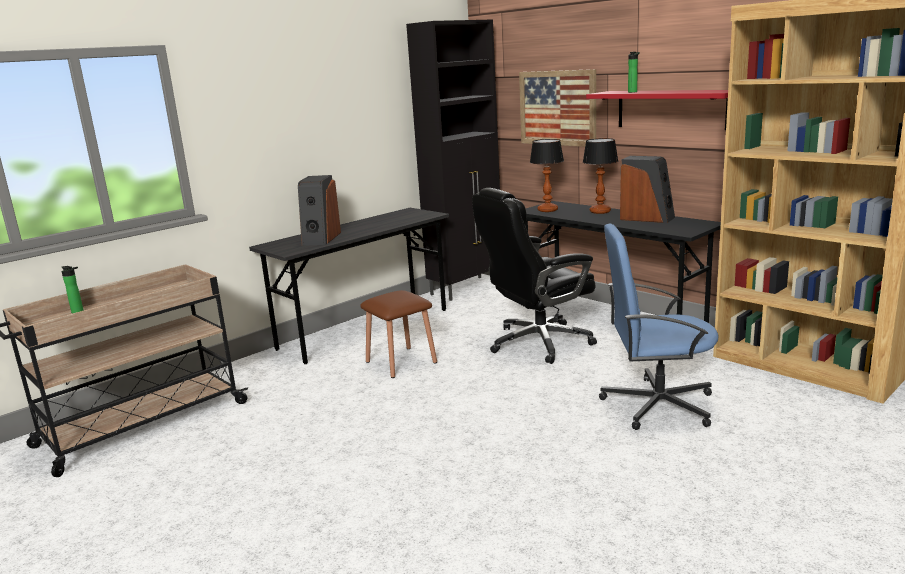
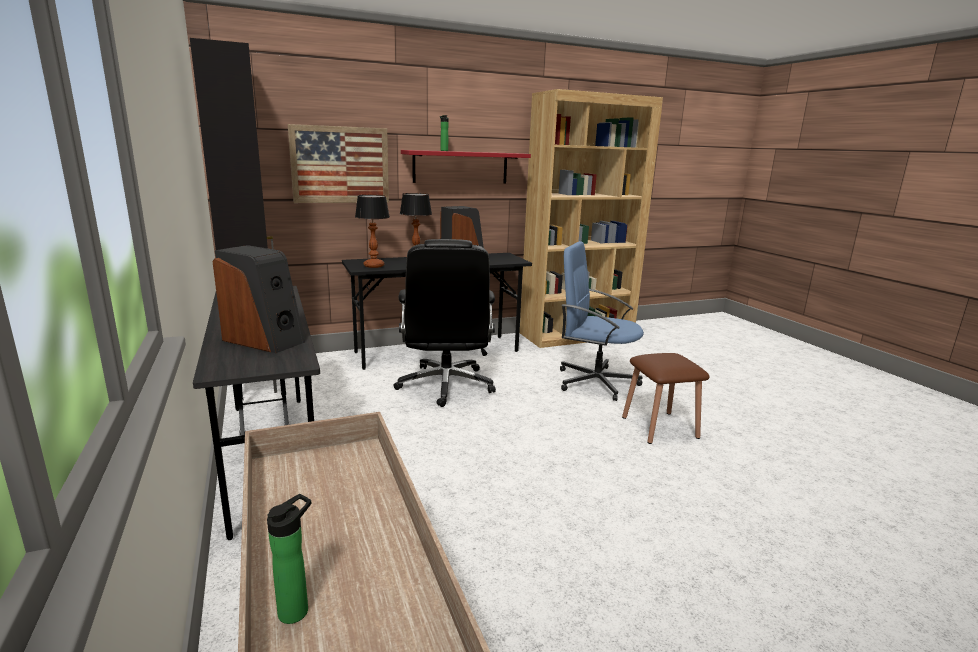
camera: 70 degrees left, 0 degrees up
(401, 362) = (404, 454): brown stool -> brown stool (659, 427)
(656, 404) = (595, 382): blue office chair -> blue office chair turned 90 degrees clockwise

